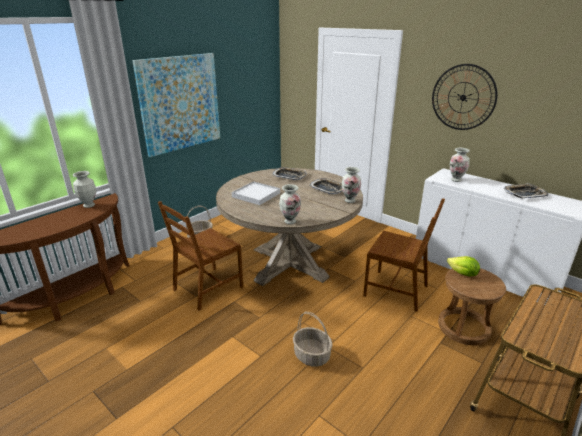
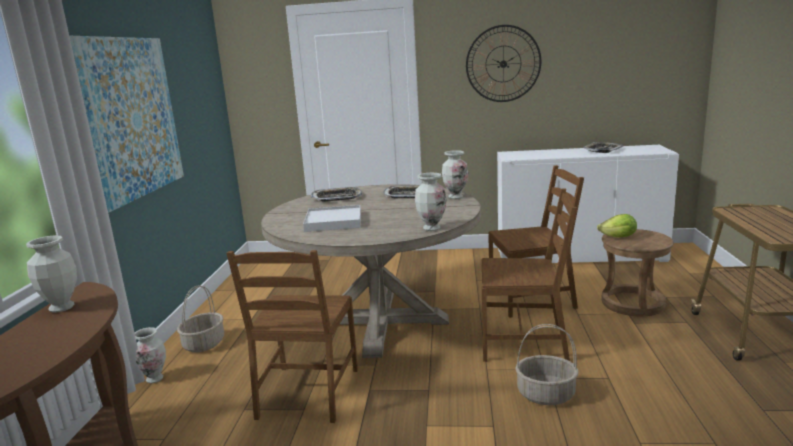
camera: 35 degrees left, 10 degrees down
(347, 317) = (524, 342): none -> brown chair
(456, 180) = (529, 155): vase -> vase (155, 379)

